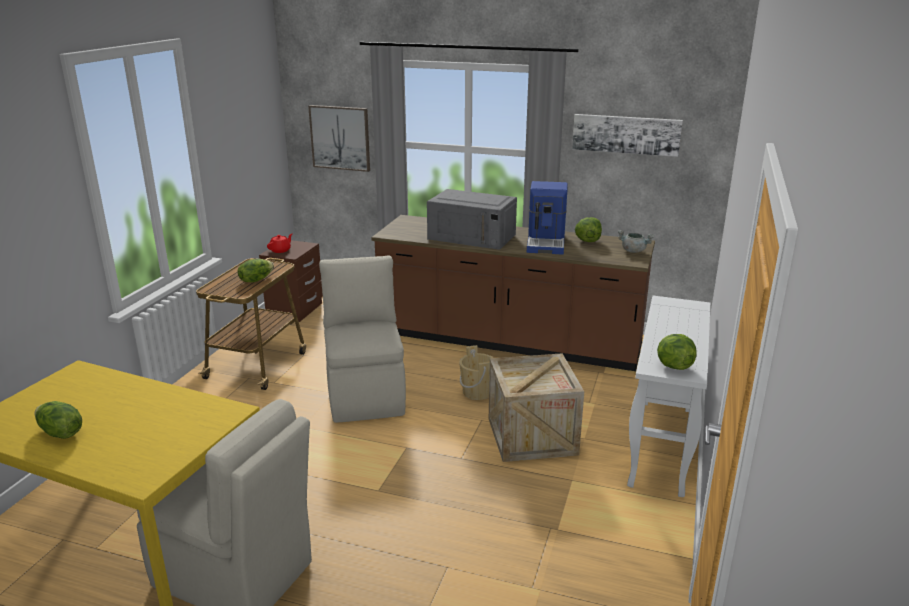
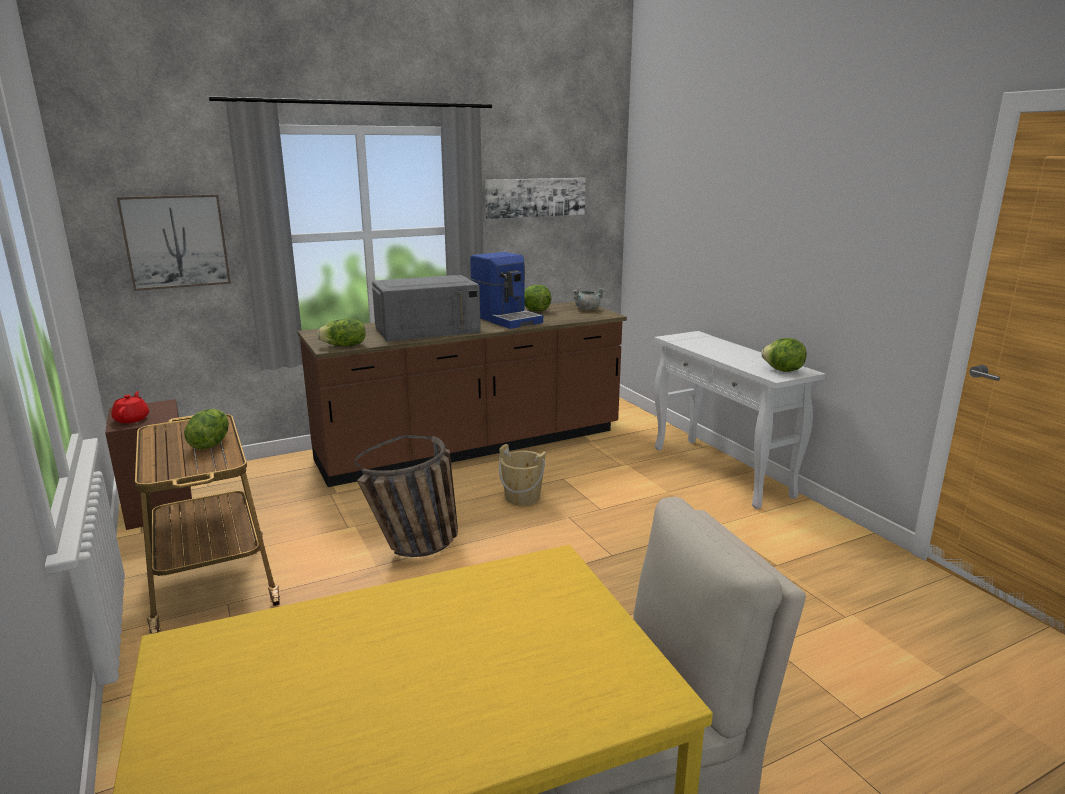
camera: 45 degrees left, 5 degrees down
(60, 433) = (378, 734): lettuce -> lettuce (344, 346)
(366, 394) = (416, 549): beige chair -> basket
(532, 436) = (630, 509): crate -> none

